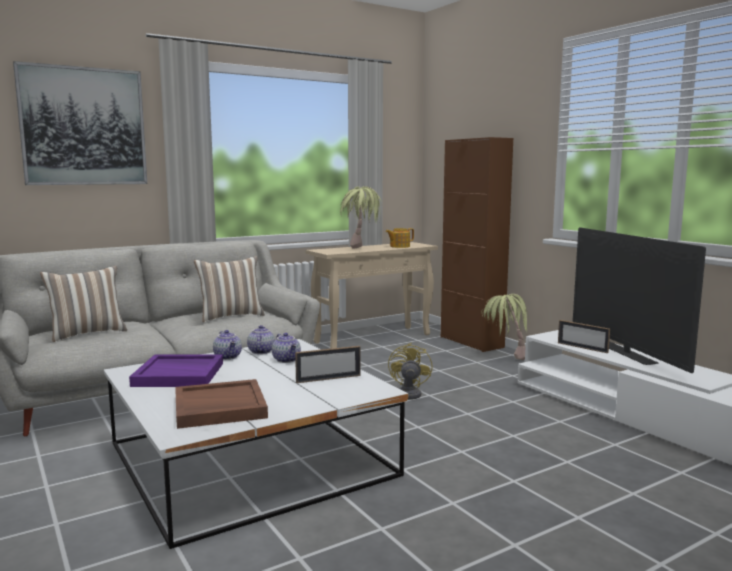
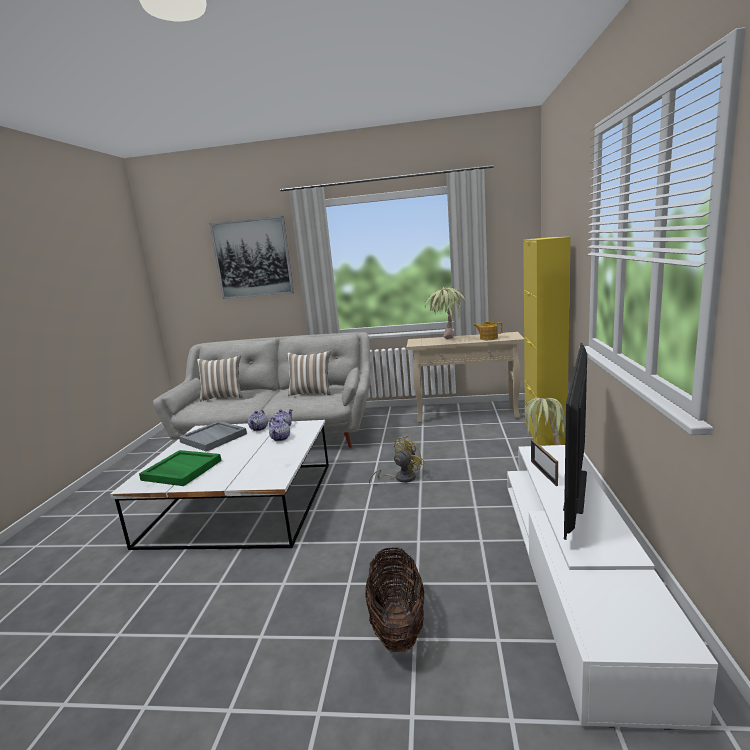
camera: 40 degrees right, 5 degrees up
(180, 374) = (214, 438): purple tray -> grey tray
(219, 407) = (181, 470): brown tray -> green tray
(328, 379) = (269, 462): picture frame -> none
(471, 342) = (544, 433): brown cabinet -> yellow cabinet
(606, 491) = (397, 625): none -> basket

